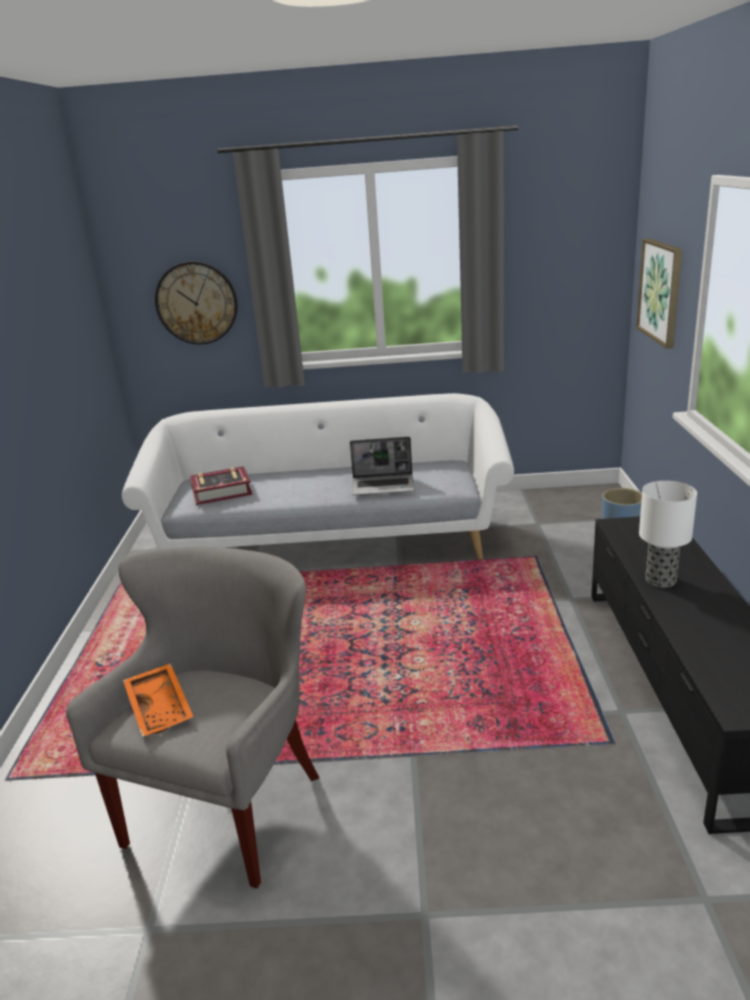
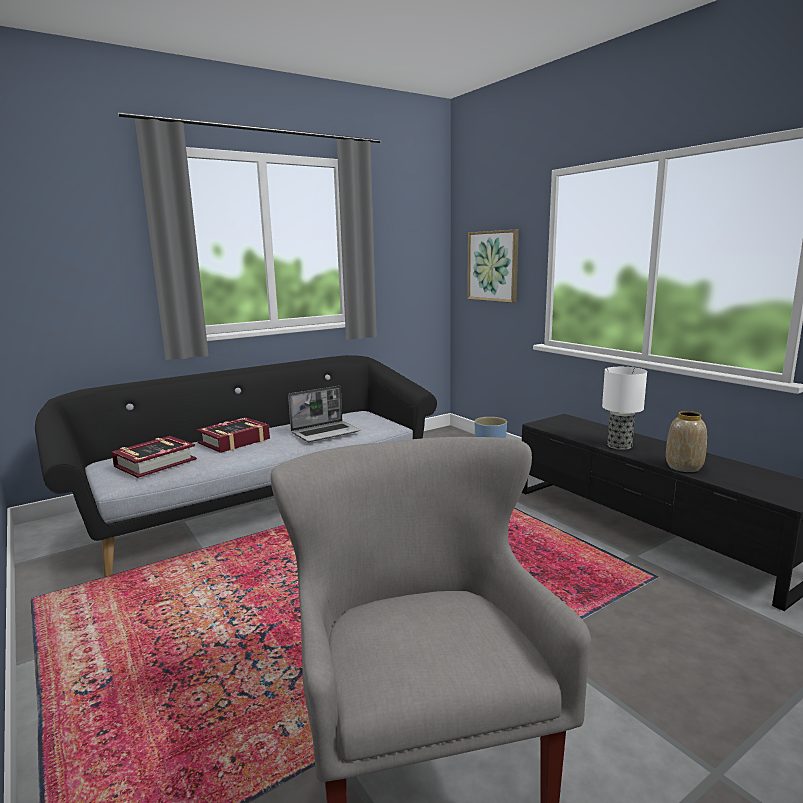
camera: 35 degrees left, 10 degrees down
(161, 707) = (397, 646): orange tray -> none
(196, 303) = (82, 273): wall clock -> none
(299, 479) = (234, 441): none -> book
(329, 541) = (260, 503): white sofa -> black sofa
(689, 631) = (684, 467): none -> vase

